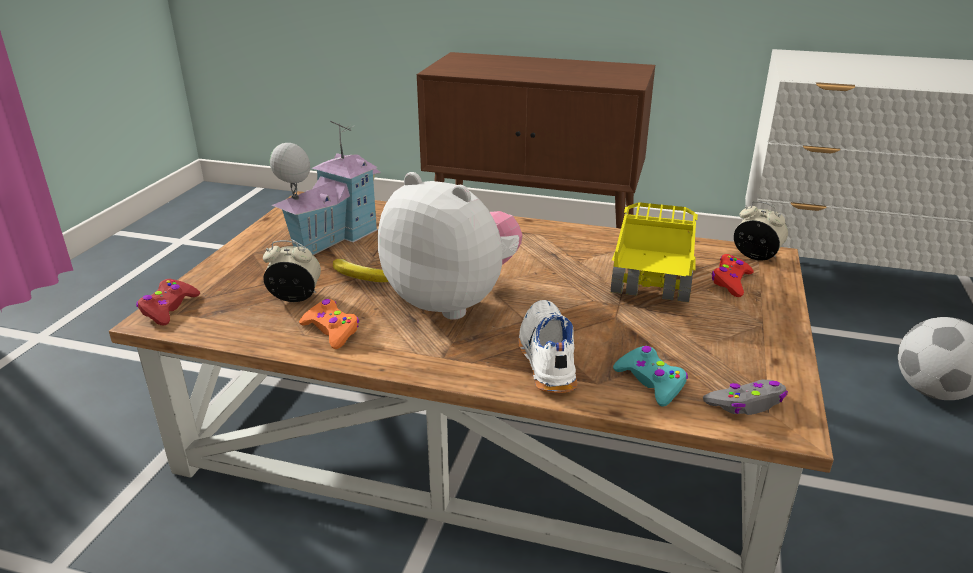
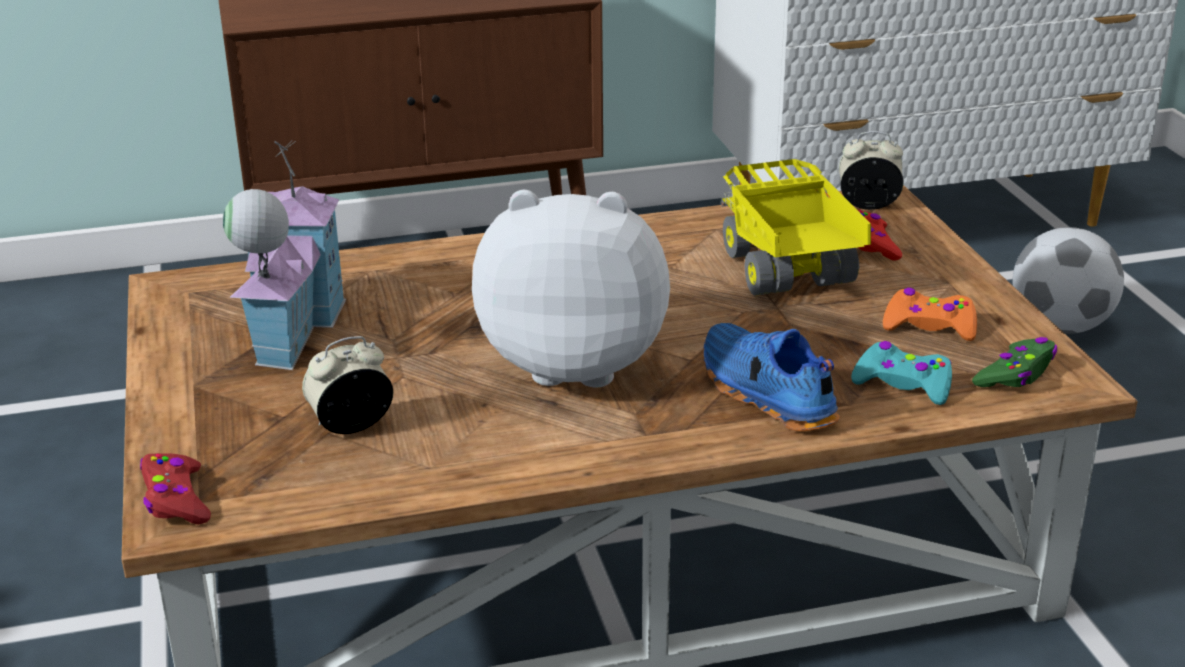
camera: 30 degrees left, 0 degrees up
(331, 330) = (462, 450): orange game controller -> orange game controller (929, 326)
(360, 277) = (409, 372): banana -> none
(545, 358) = (764, 395): white shoe -> blue shoe
(746, 404) = (1015, 374): grey game controller -> green game controller

